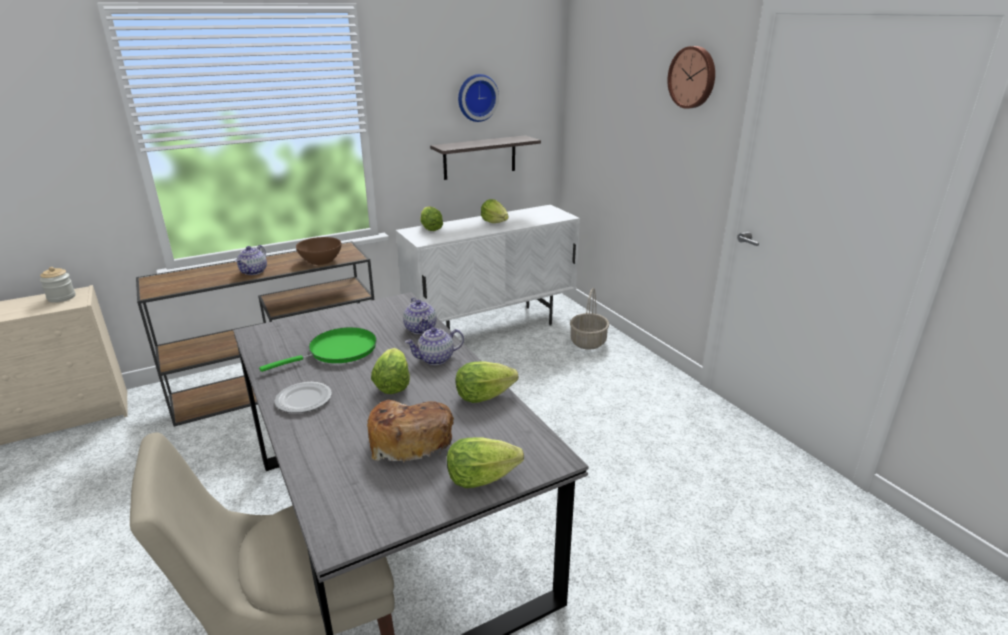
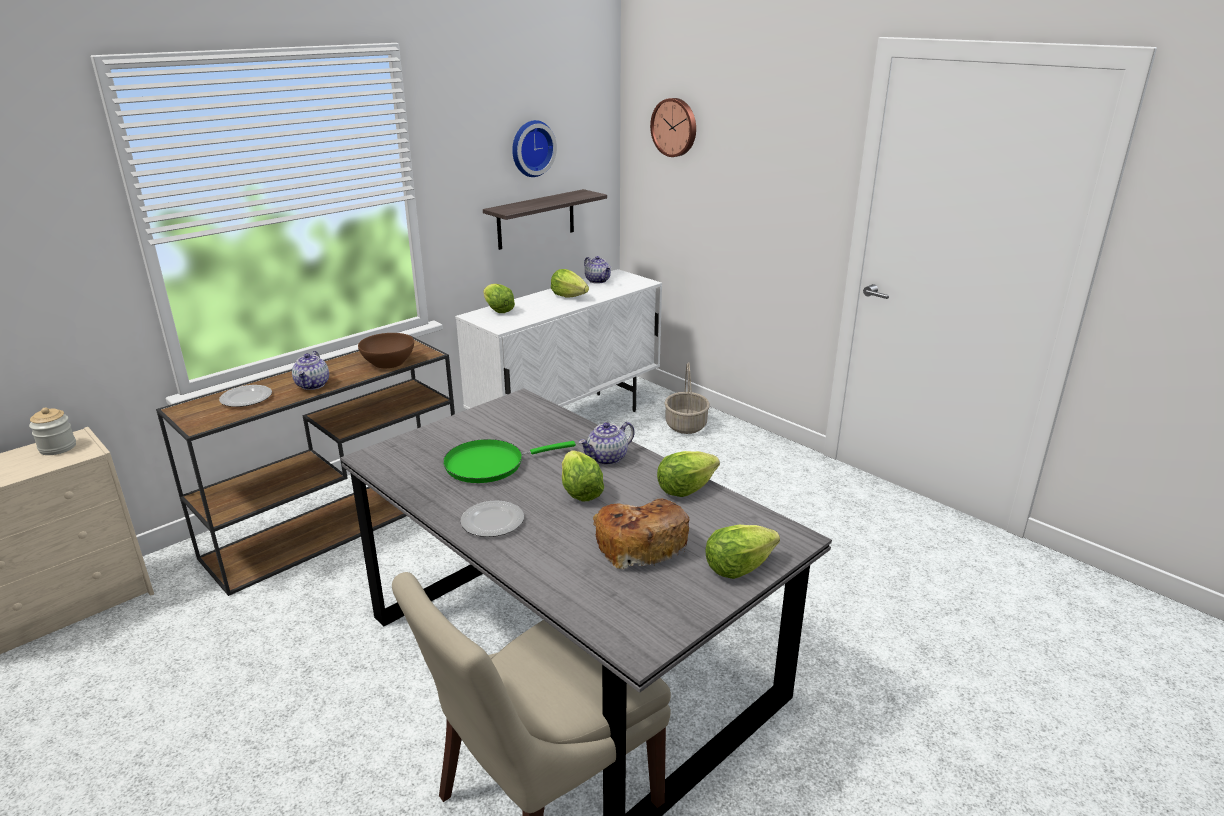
camera: 15 degrees left, 0 degrees up
(201, 276) = (247, 398): none -> plate
(338, 351) = (490, 465): green frying pan -> green frying pan turned 150 degrees counterclockwise
(421, 329) = (567, 428): teapot -> teapot (598, 281)
(693, 77) = (796, 121): wall clock -> wall clock (675, 127)

